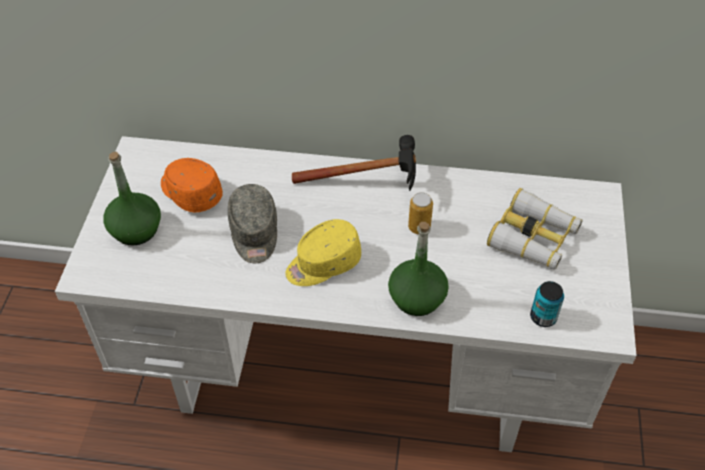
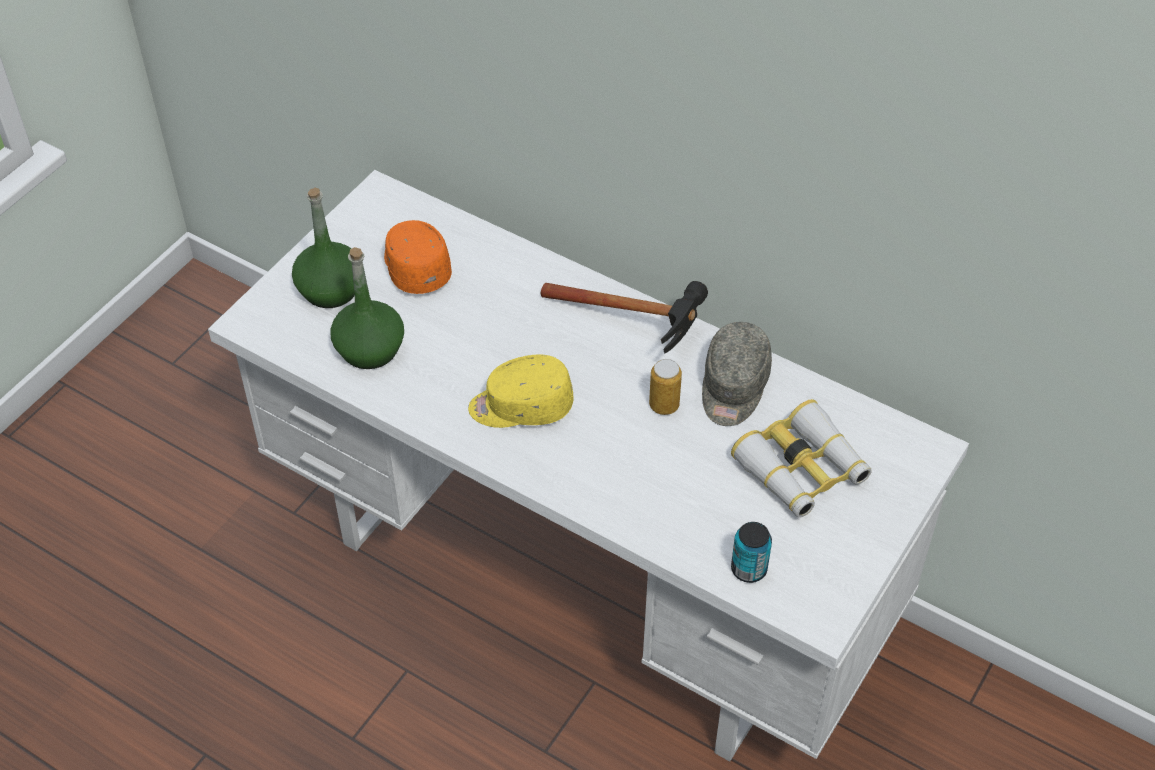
camera: 25 degrees right, 0 degrees up
(254, 233) = (462, 341): grey cap -> grey cap (733, 387)
(417, 298) = (608, 488): green bottle -> green bottle (370, 349)

